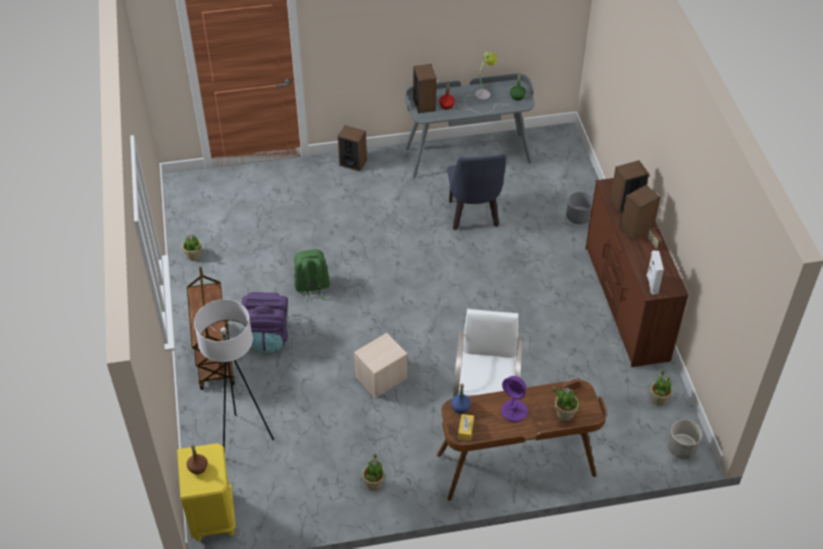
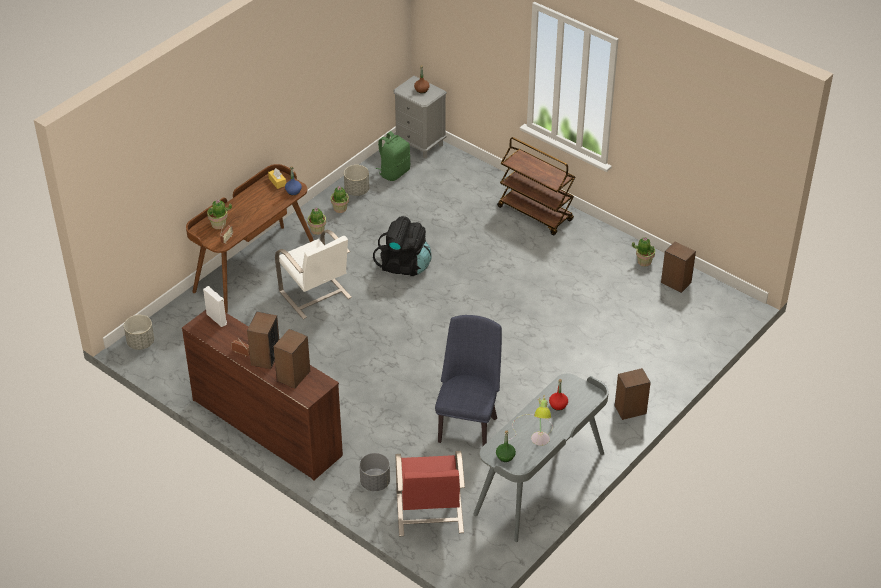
camera: 140 degrees right, 5 degrees down
(212, 515) = (420, 144): yellow nightstand -> grey nightstand
(243, 438) = (452, 185): white floor lamp -> none
(268, 336) = (515, 244): purple backpack -> none
(312, 287) = (528, 292): green backpack -> green backpack (394, 172)
(336, 495) = (357, 191): none -> grey planter
(381, 377) = (404, 265): beige storage box -> black backpack
(424, 104) = (579, 394): speaker -> speaker (676, 282)
(474, 217) = (468, 425): blue chair -> blue chair turned 60 degrees clockwise
(514, 411) = (255, 208): purple table lamp -> none
(560, 178) = (429, 514): none -> red chair
(659, 399) = (182, 367): potted plant -> potted plant (317, 230)

